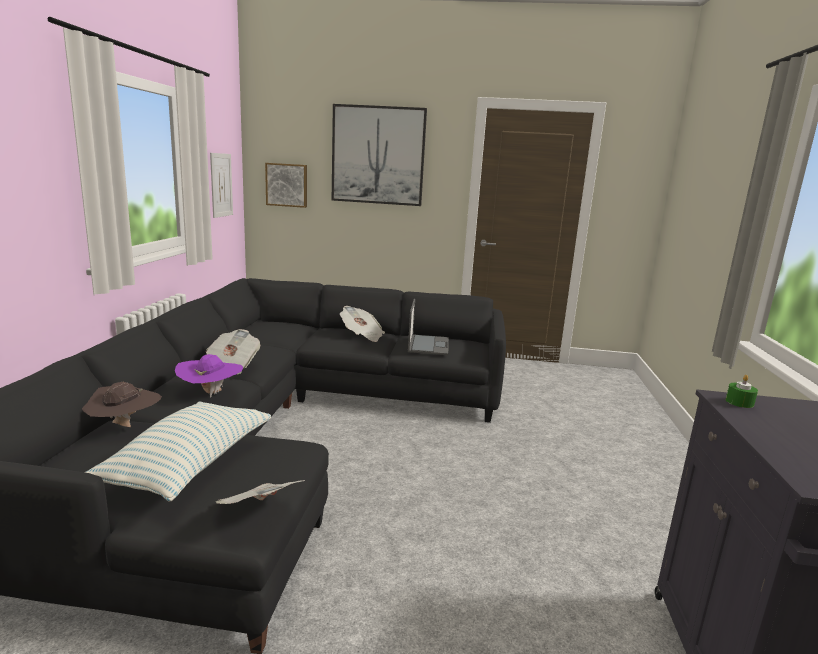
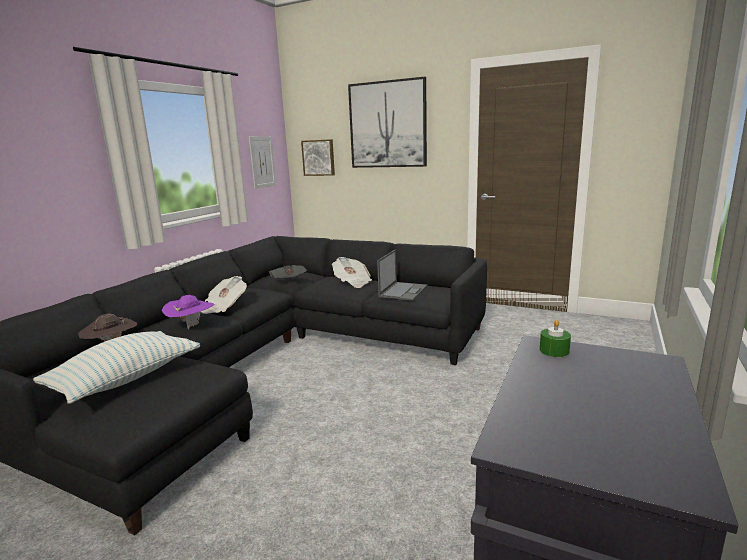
camera: 20 degrees right, 0 degrees up
(261, 512) = (141, 420): newspaper -> newspaper (289, 282)

